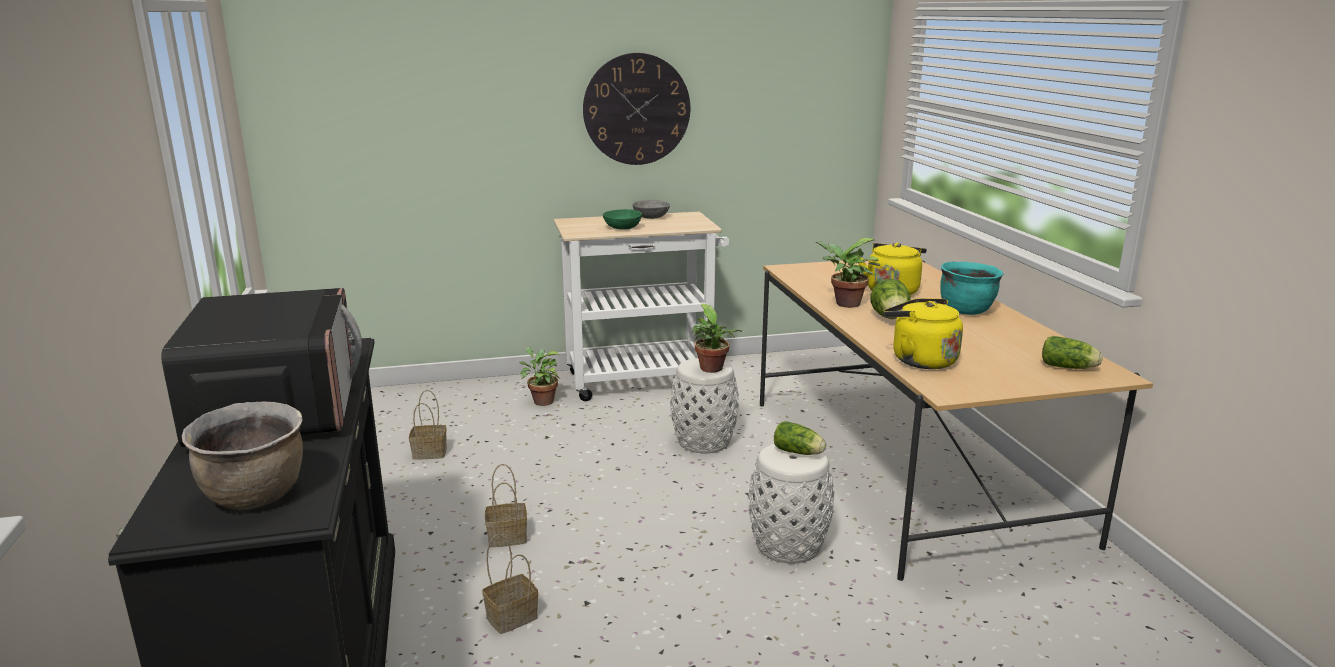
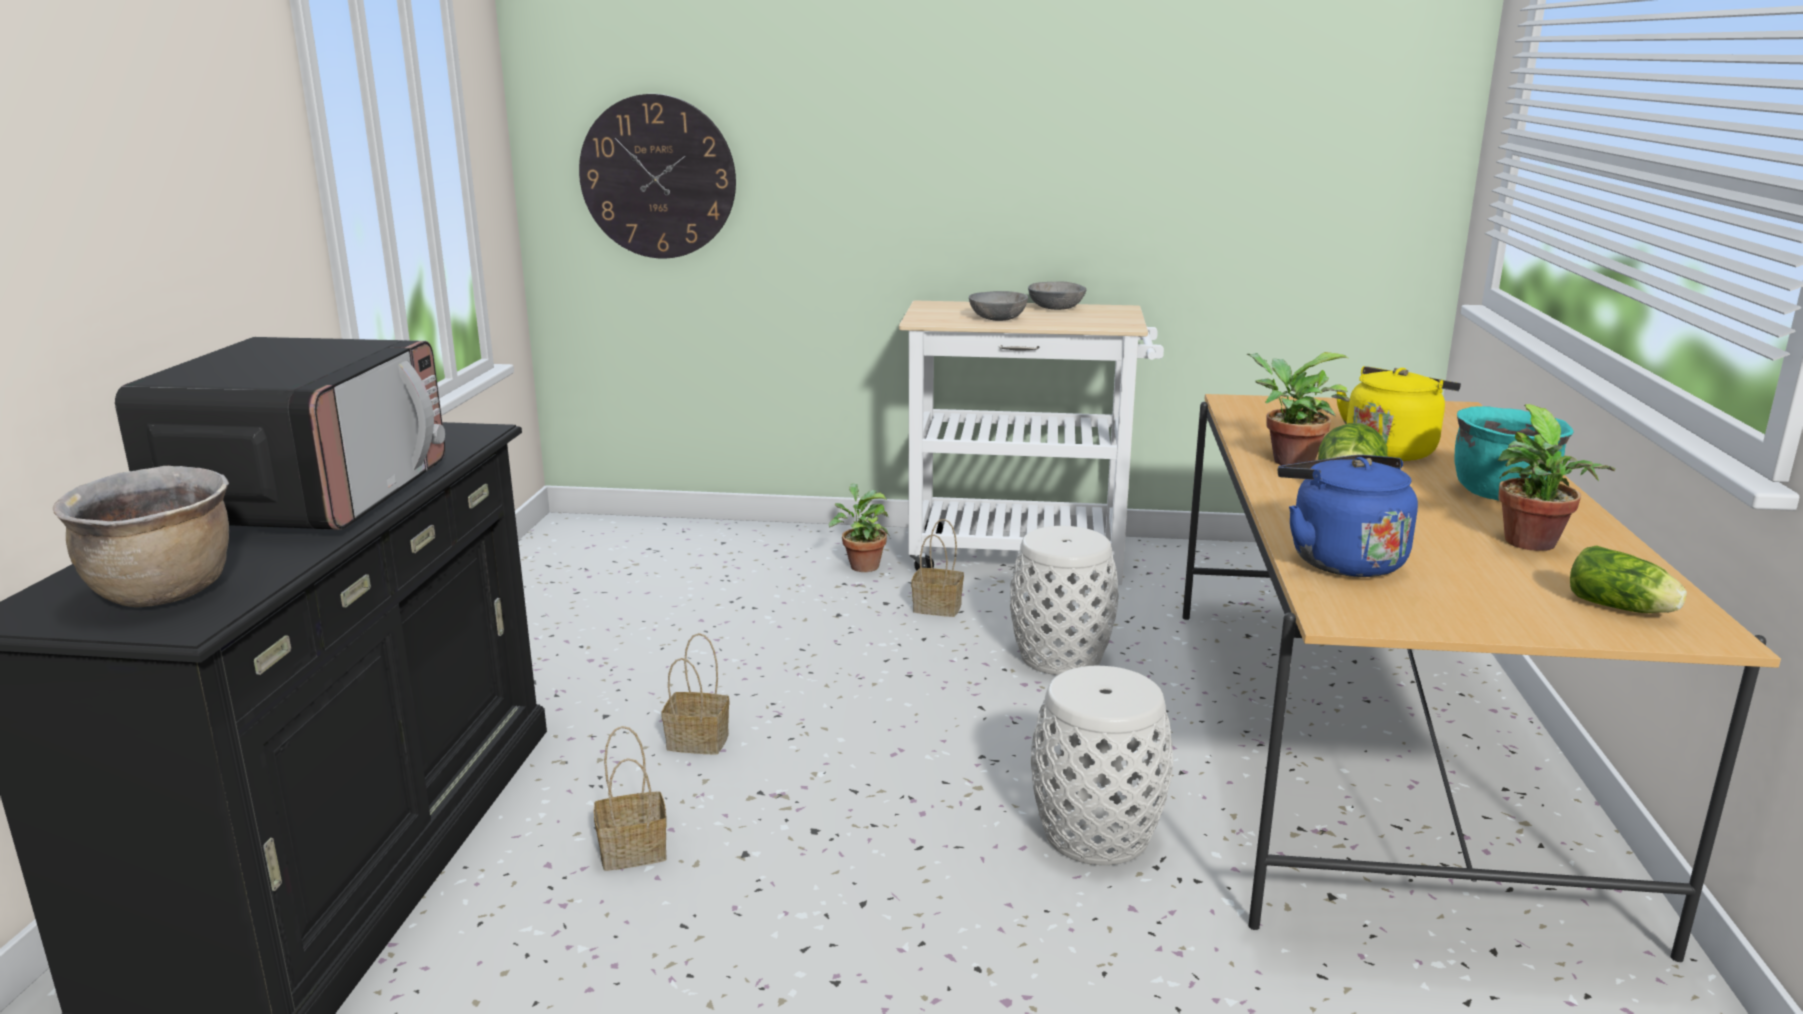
camera: 20 degrees right, 0 degrees up
(431, 452) = (674, 611): basket -> basket (939, 607)
(622, 227) = (998, 318): green bowl -> grey bowl
(636, 109) = (1050, 141): wall clock -> wall clock (658, 177)
(712, 369) = (1075, 545): potted plant -> potted plant (1533, 545)
(799, 452) = (1120, 686): lettuce -> none
(920, 360) = (1340, 560): yellow kettle -> blue kettle

